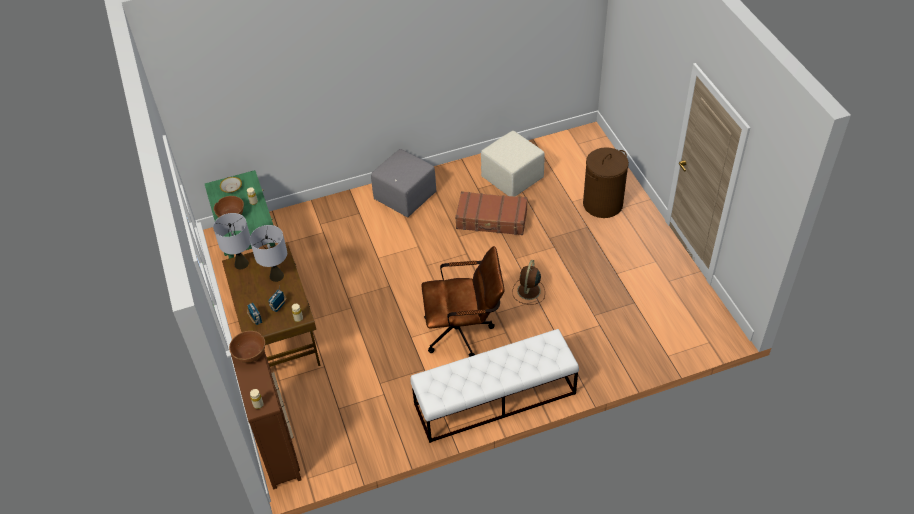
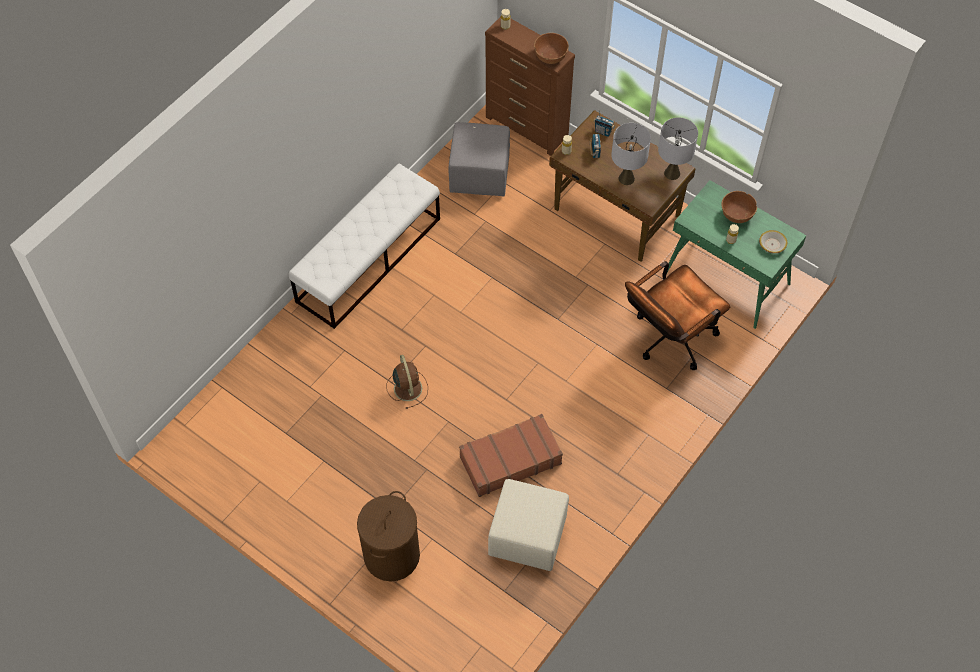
camera: 145 degrees right, 10 degrees up
(405, 197) = (633, 437): grey ottoman -> grey ottoman (479, 174)
(464, 331) = (444, 309): brown office chair -> brown office chair (668, 340)

